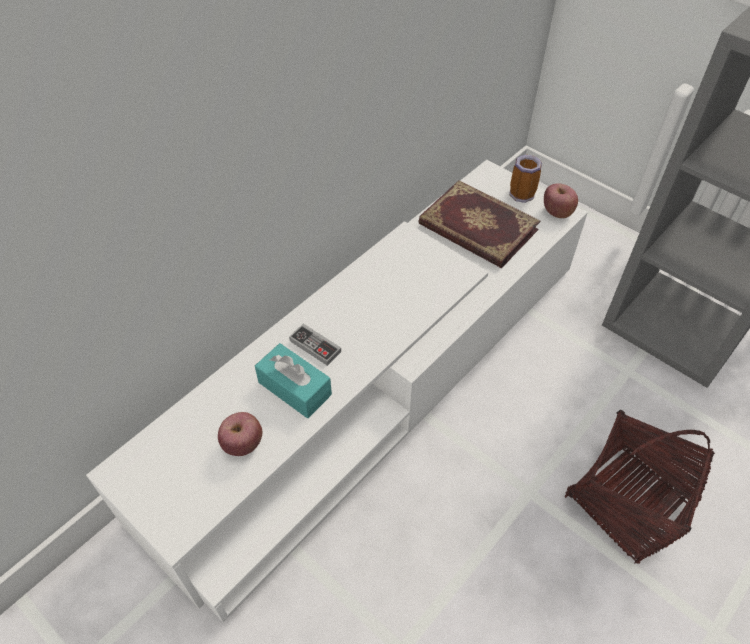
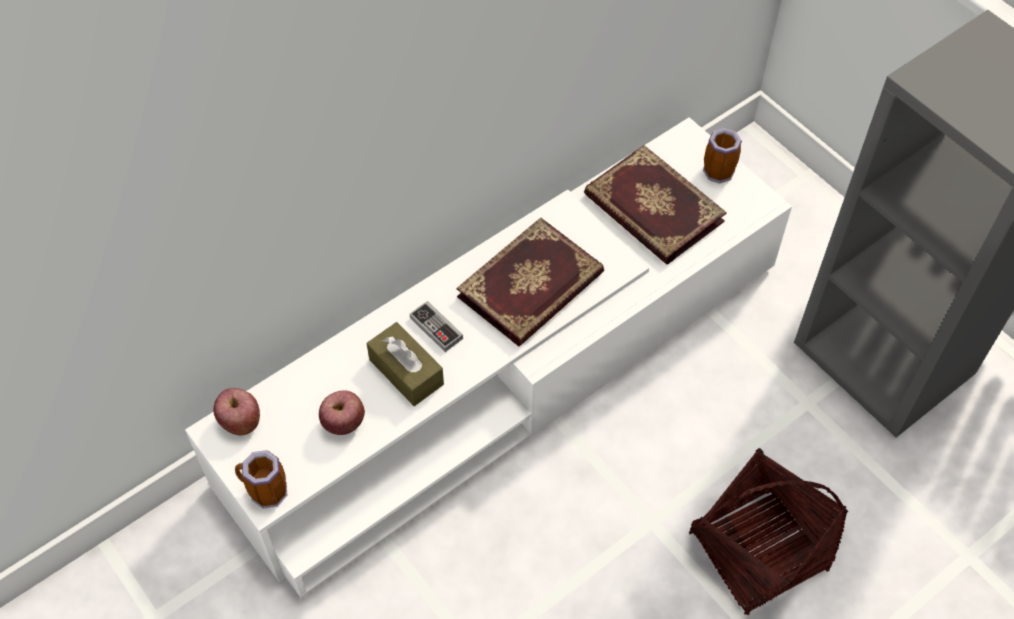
camera: 10 degrees right, 5 degrees up
(173, 526) = (265, 493): none -> mug
(294, 388) = (406, 372): turquoise tissue box -> brown tissue box
(393, 300) = (532, 286): none -> book
(557, 212) = (754, 201): apple -> apple (241, 422)

